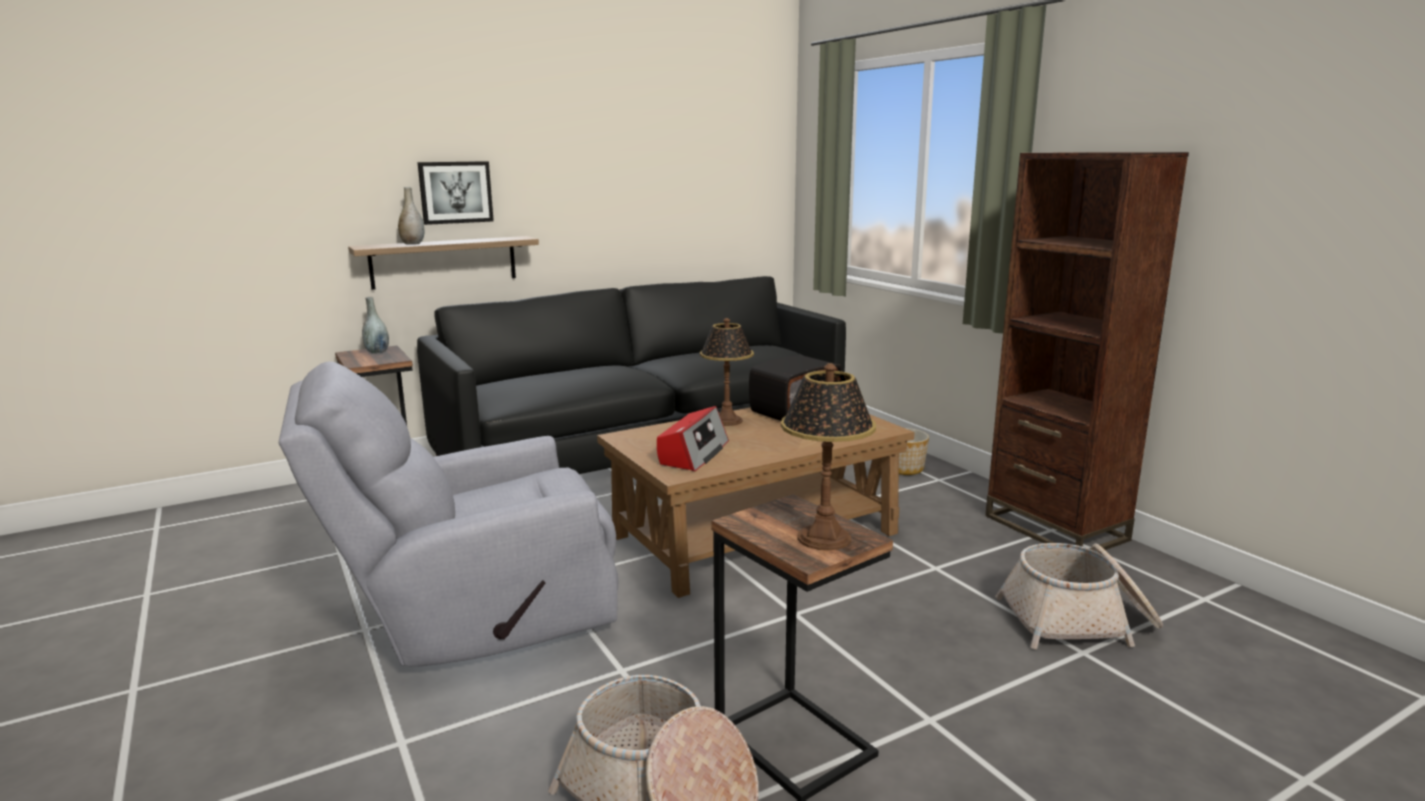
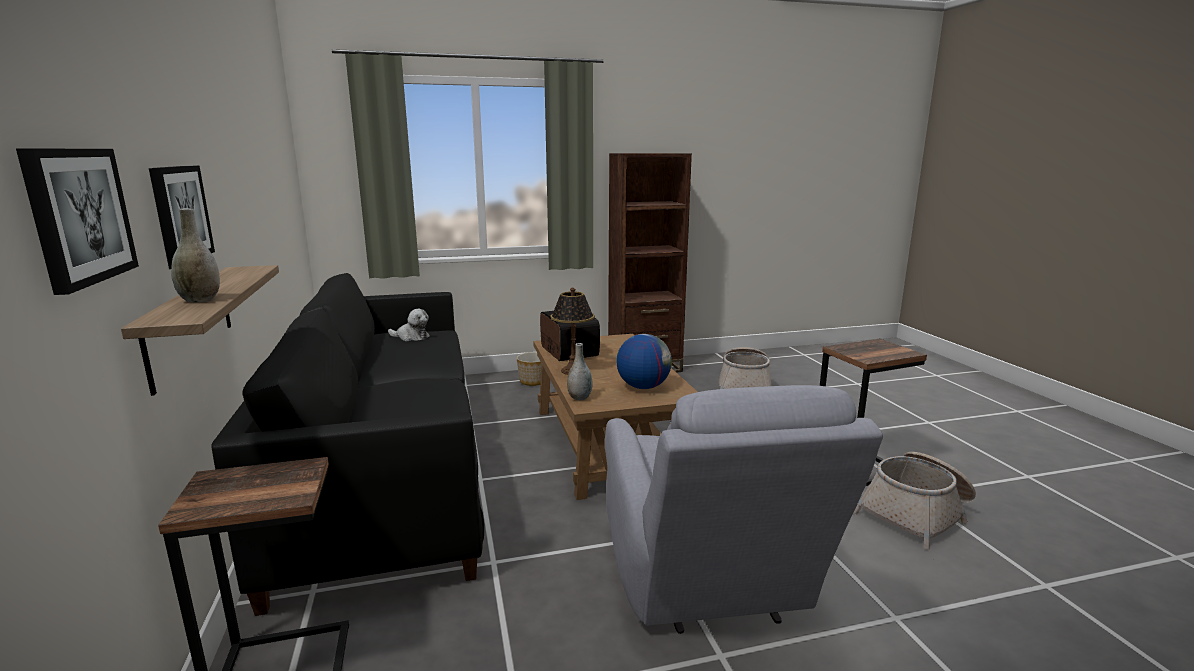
camera: 75 degrees left, 0 degrees up
(324, 184) = (79, 216): none -> picture
(377, 352) = (227, 484): grey vase -> grey vase (579, 398)
(693, 453) = (643, 387): radio -> globe
(759, 353) = (411, 337): none -> plush toy
(823, 537) = (883, 347): table lamp -> none

